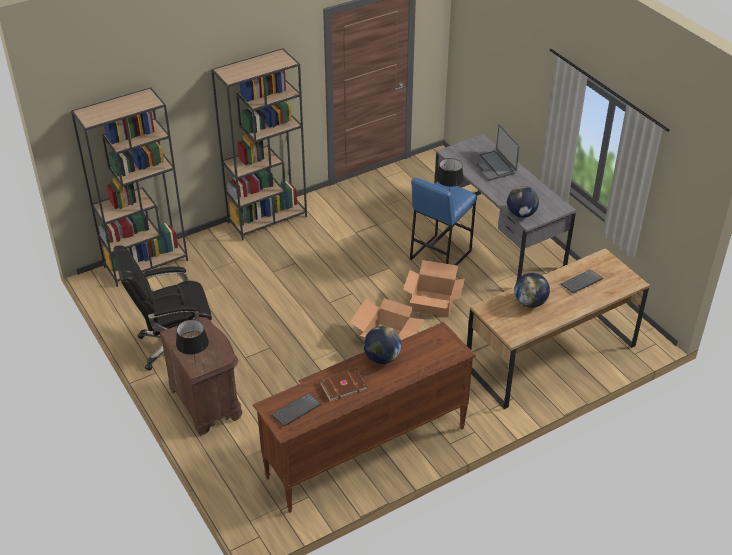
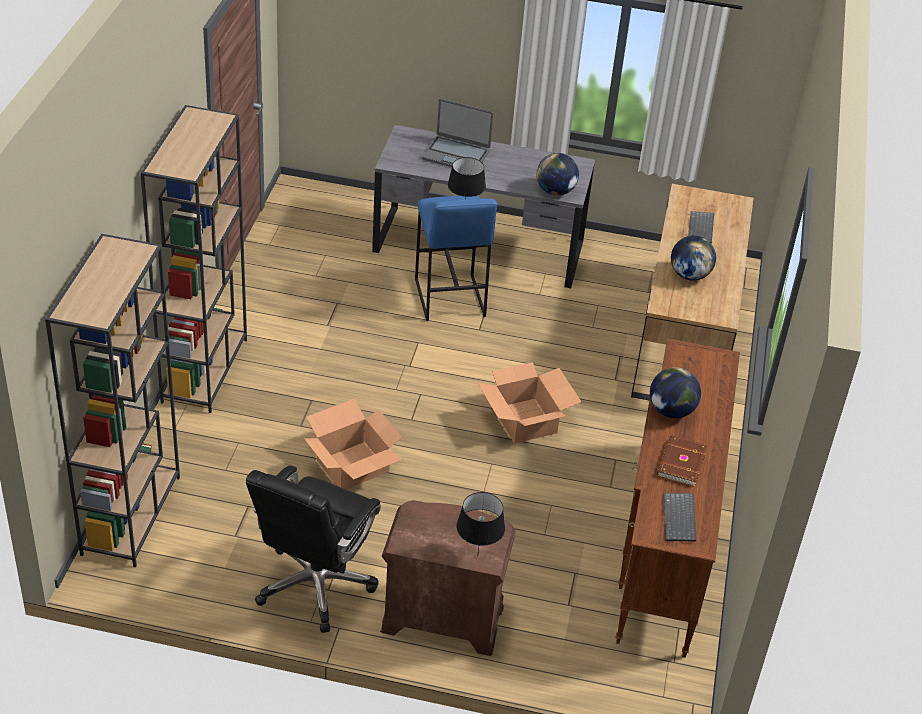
camera: 50 degrees left, 0 degrees up
(433, 303) = (514, 352): cardboard box -> cardboard box (353, 466)

